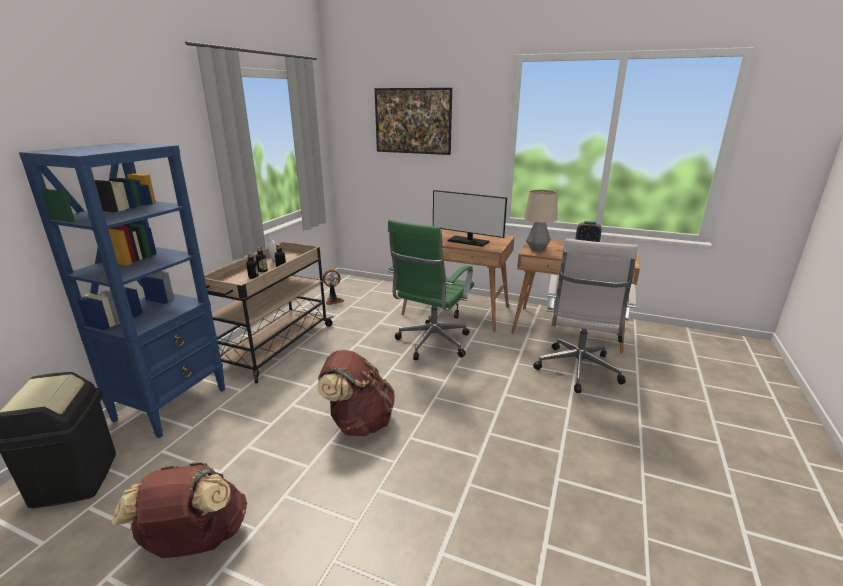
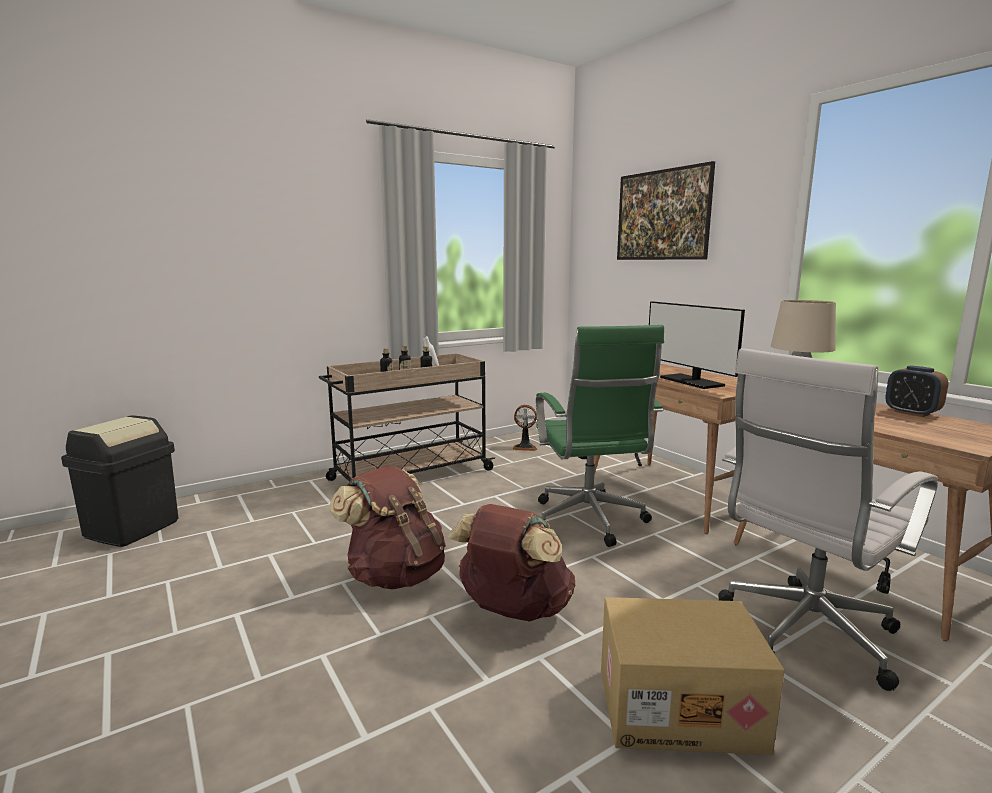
camera: 35 degrees right, 10 degrees down
(172, 404) = (265, 496): blue bookcase -> none
(195, 542) = (124, 618): brown backpack -> brown backpack (513, 611)
(431, 344) = (590, 522): green office chair -> green office chair turned 75 degrees counterclockwise
(565, 427) = (679, 707): none -> cardboard box

